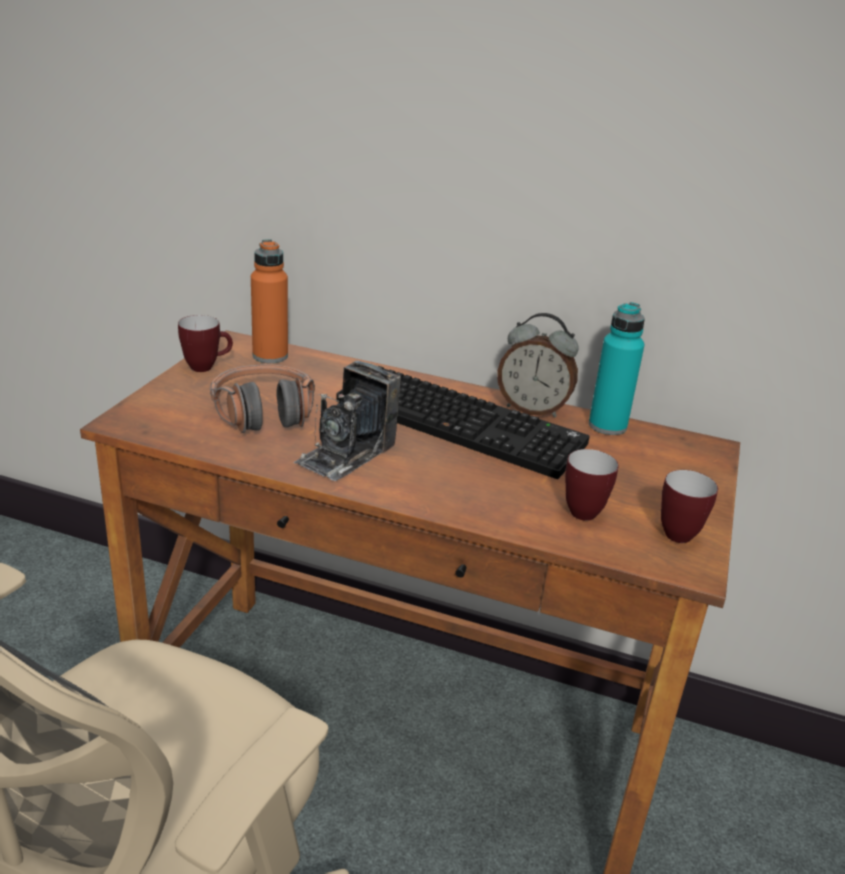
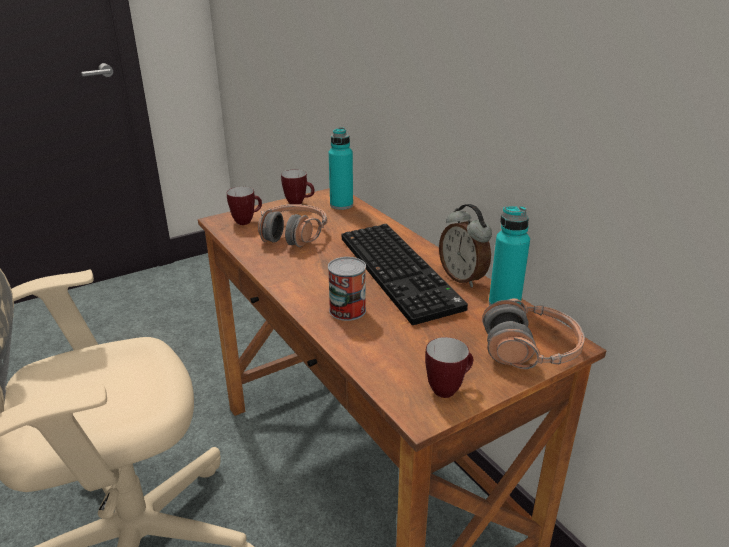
camera: 40 degrees right, 0 degrees up
(270, 356) = (341, 205): orange bottle -> turquoise bottle
(346, 453) = (304, 269): camera -> none
(470, 487) = (347, 310): none -> can
(583, 509) = (400, 349): mug -> mug (247, 221)
(688, 464) = (530, 350): none -> headphones

